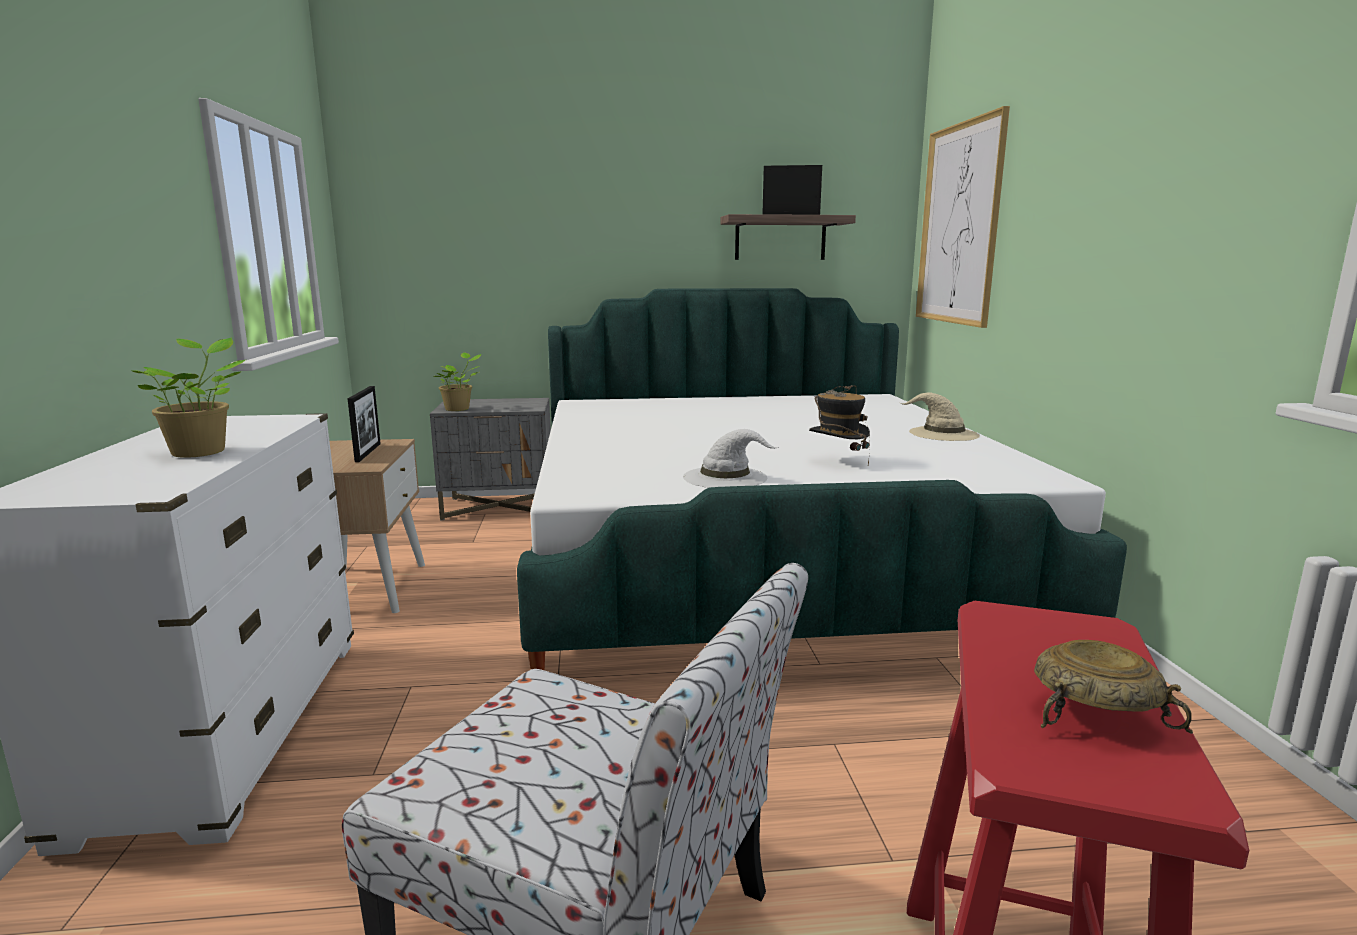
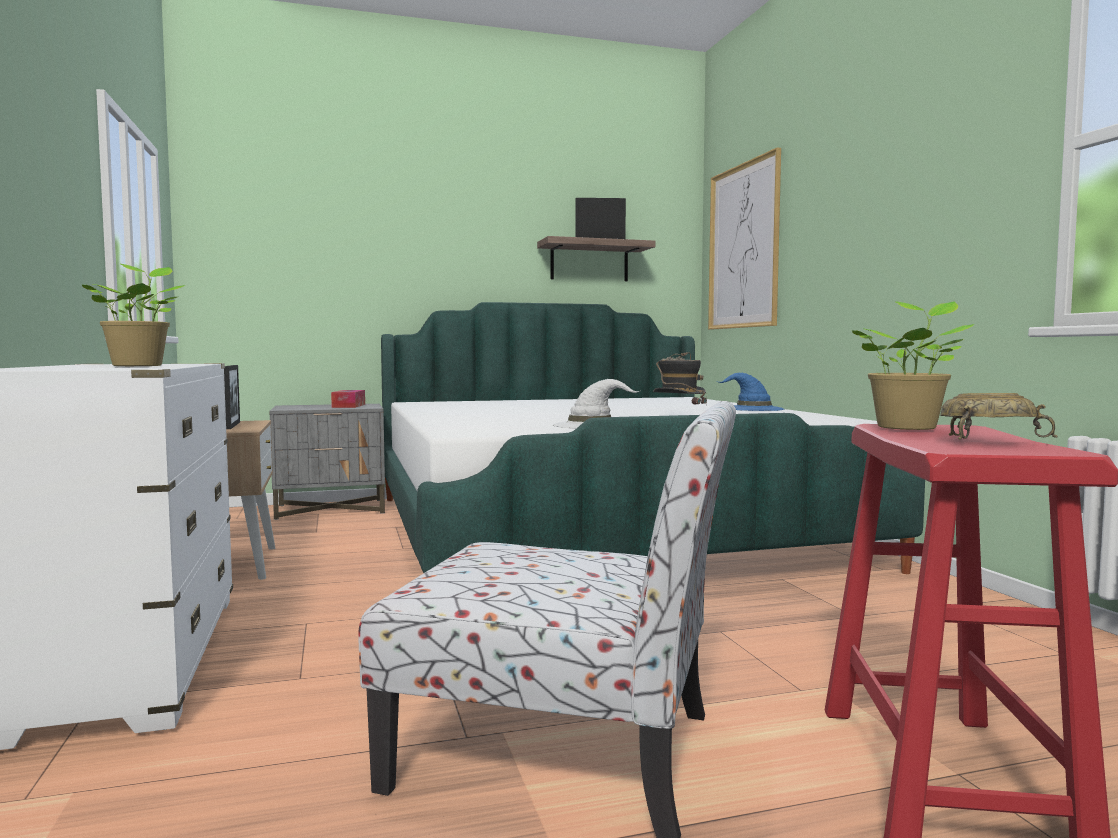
camera: 10 degrees left, 10 degrees down
(459, 409) = (297, 408): potted plant -> potted plant (909, 427)
(514, 404) = (348, 406): none -> tissue box
(942, 433) = (753, 408): beige hat -> blue hat

